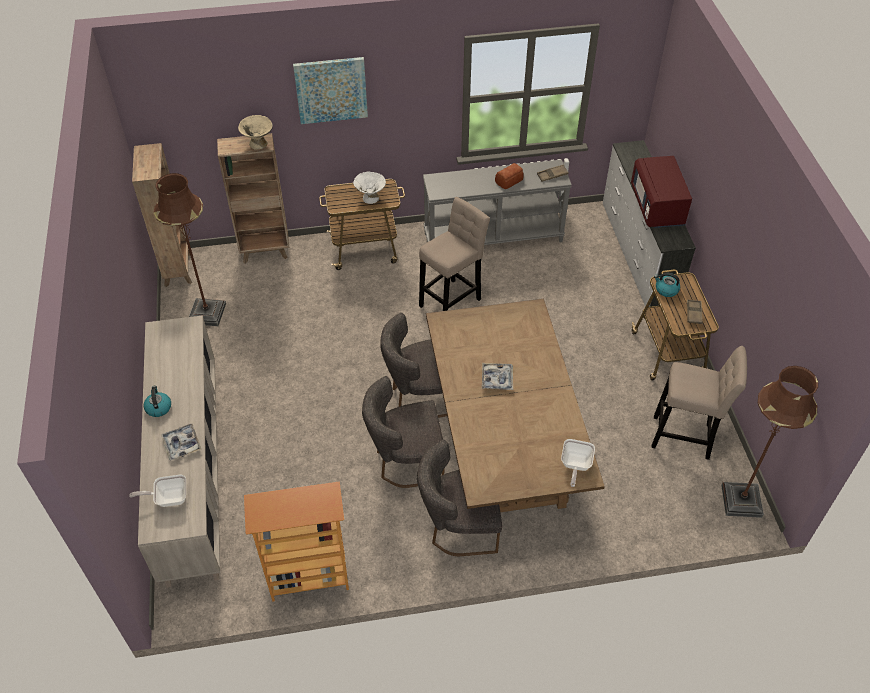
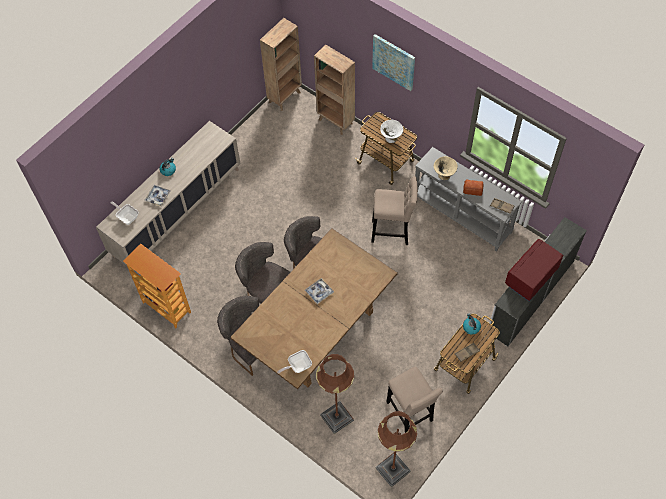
camera: 50 degrees right, 10 degrees up
(207, 313) = (270, 134): brown floor lamp -> brown floor lamp (336, 418)
(258, 144) = (340, 63): beige bowl -> beige bowl (444, 175)

